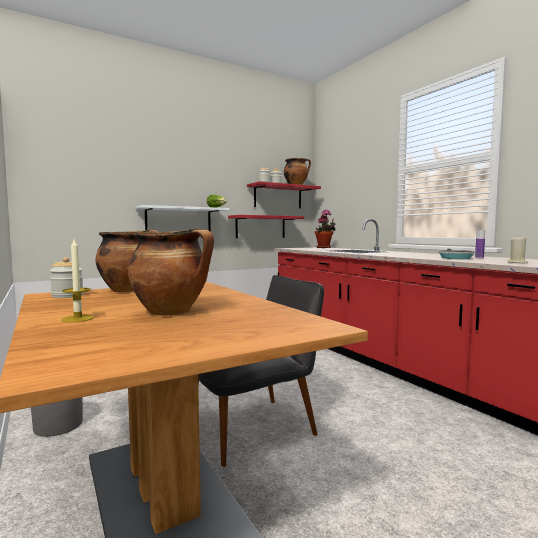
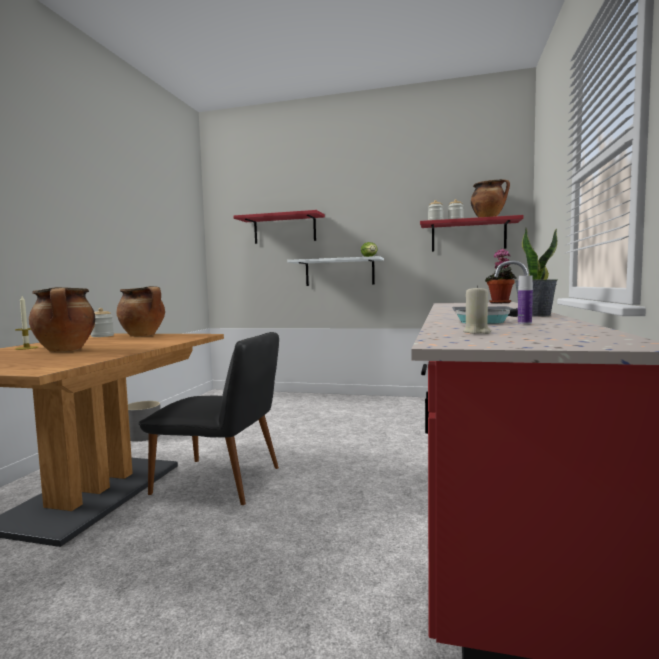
camera: 45 degrees right, 0 degrees up
(260, 227) = (441, 276): red shelf -> red shelf (284, 229)
(434, 254) = (534, 315): none -> potted plant

